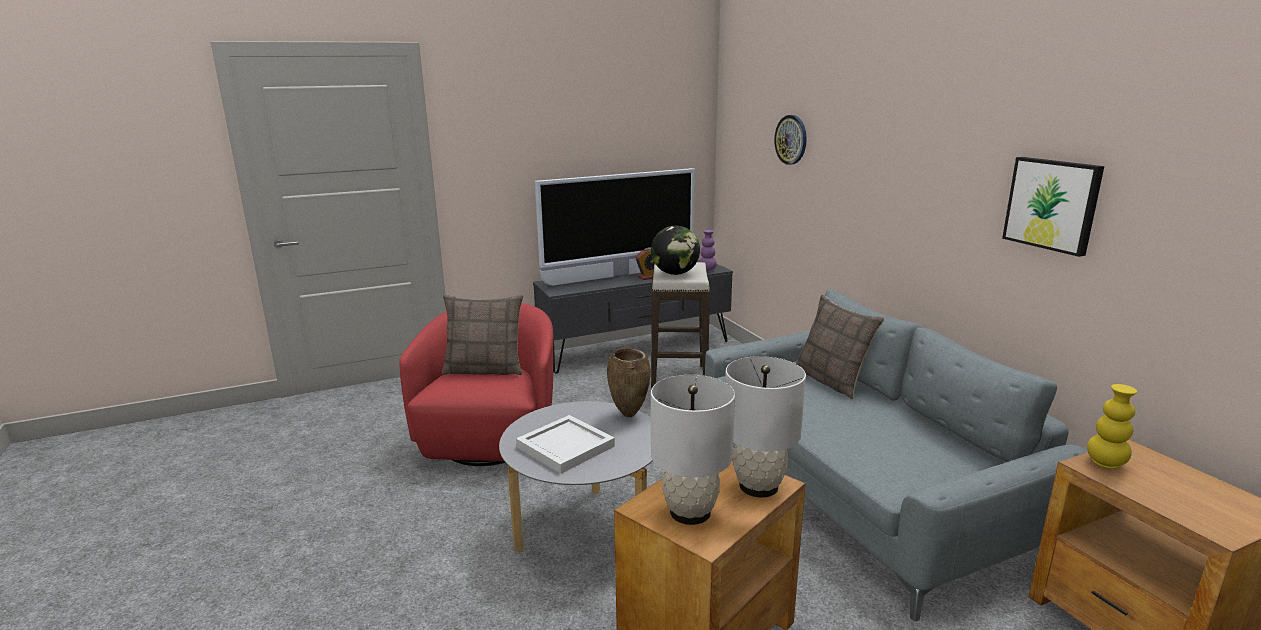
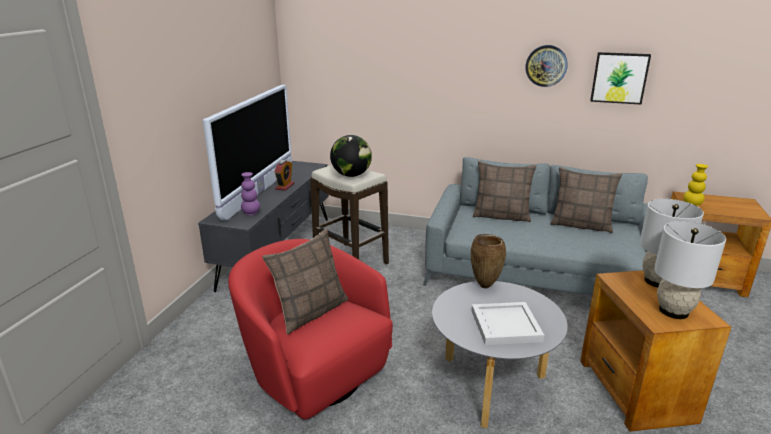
camera: 50 degrees left, 5 degrees up
(707, 270) = (311, 169): purple vase -> purple vase (251, 213)
(791, 139) = (384, 52): wall clock -> wall clock (546, 65)
(916, 430) = (581, 225): none -> pillow

